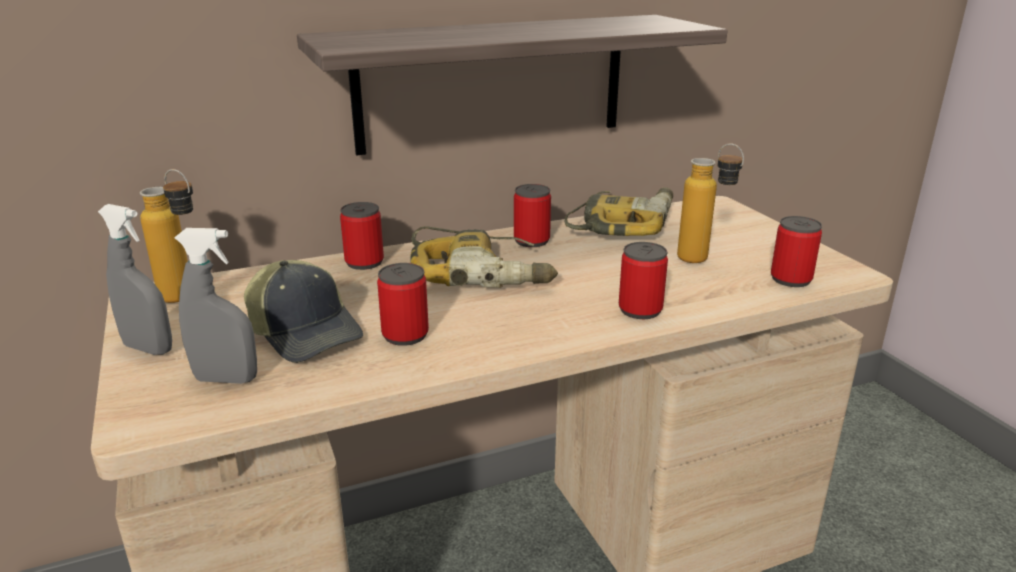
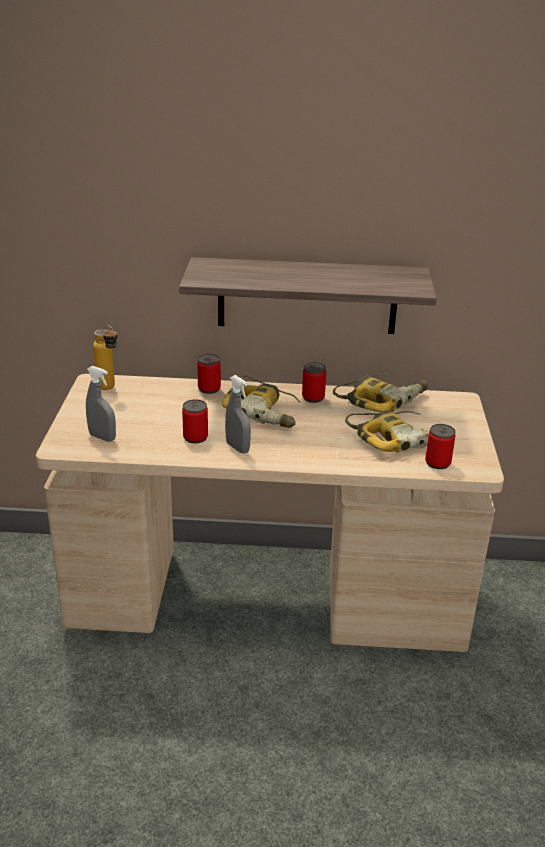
camera: 25 degrees right, 5 degrees up
(148, 348) = (79, 412): grey spray bottle -> grey spray bottle (237, 448)
(306, 332) = (151, 423): cap -> none
(640, 310) = (326, 457): can -> none
(703, 262) = (399, 438): bottle -> power drill

